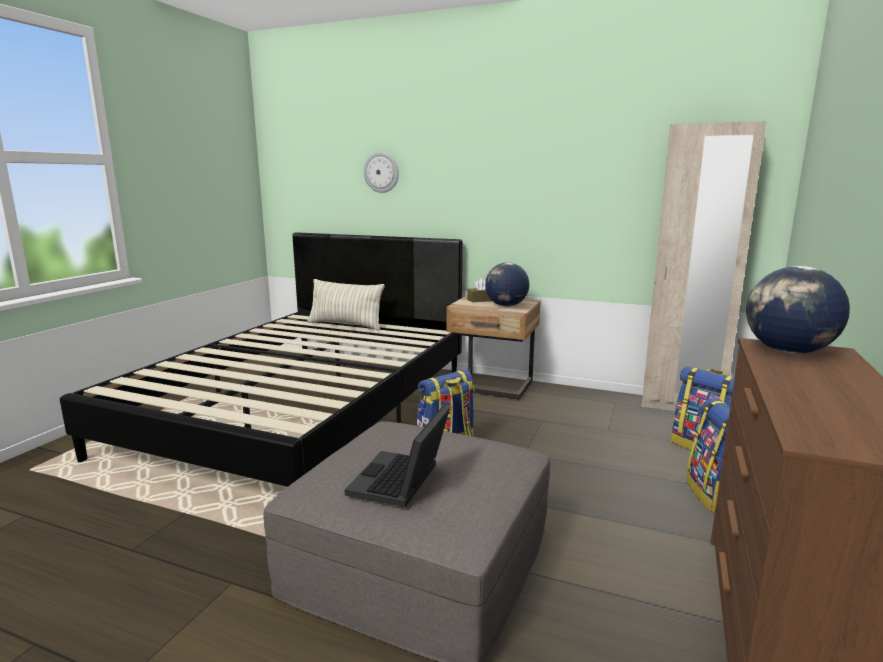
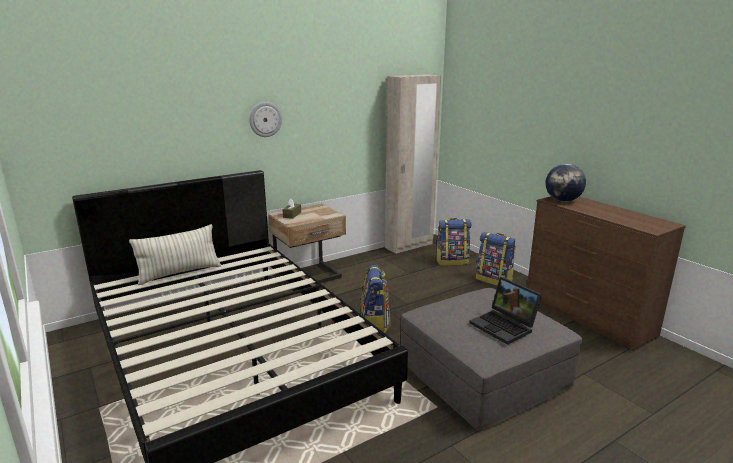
camera: 55 degrees left, 5 degrees up
(381, 172) = (174, 120): wall clock -> wall clock (265, 119)
(506, 306) = (320, 214): globe -> none

